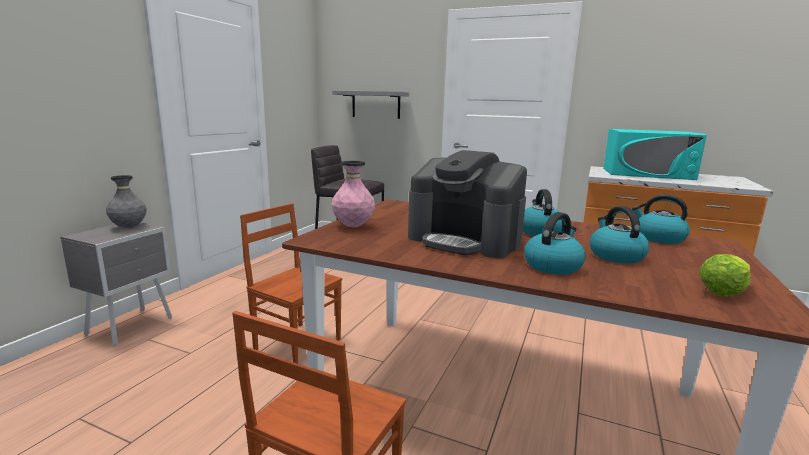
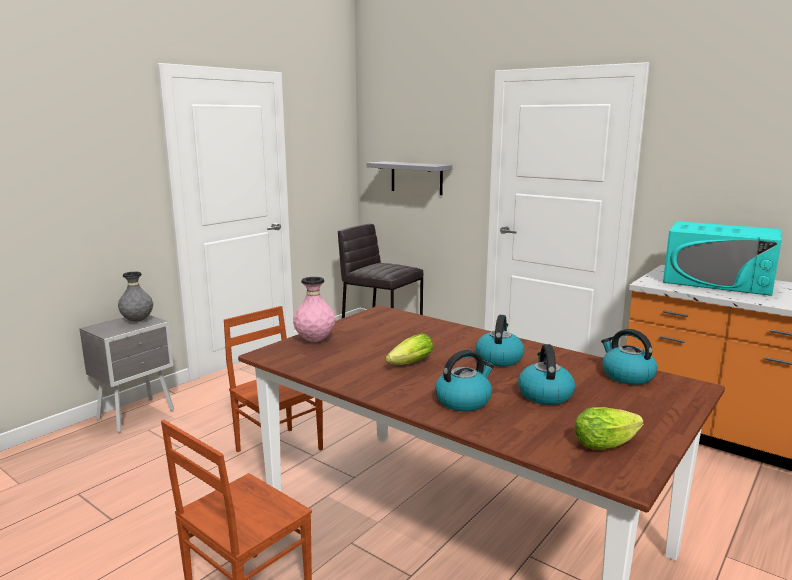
camera: 15 degrees right, 0 degrees up
(465, 240) = (408, 364): coffee machine -> lettuce

